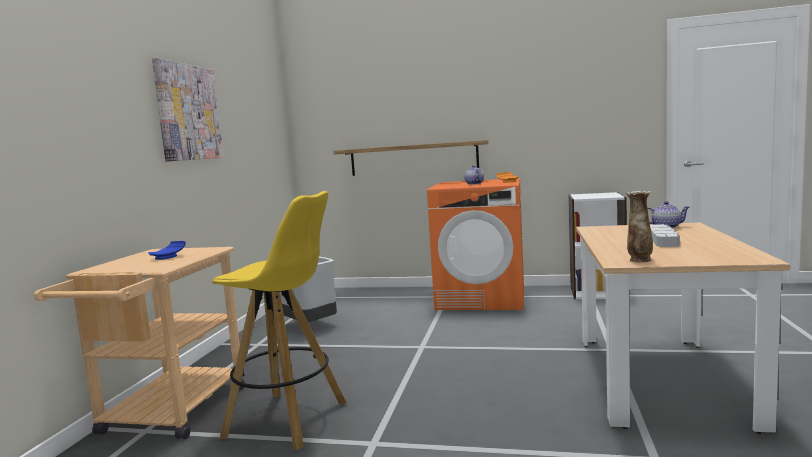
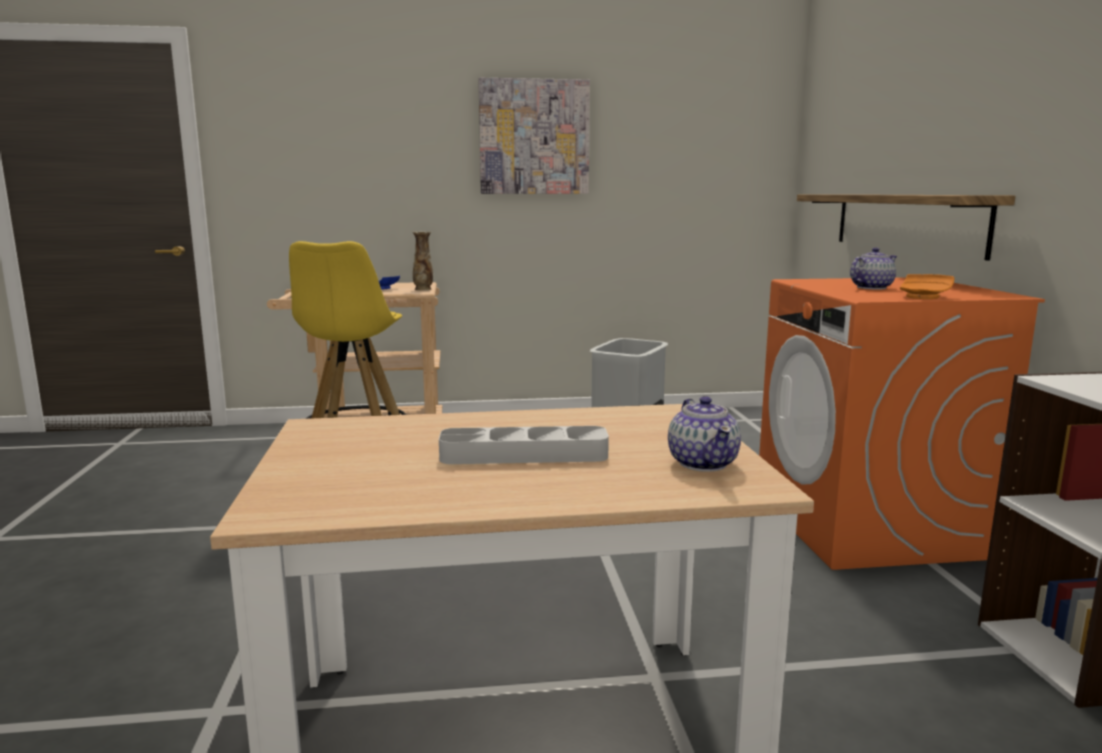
camera: 70 degrees right, 5 degrees up
(639, 260) = (324, 436): vase -> vase (423, 289)

